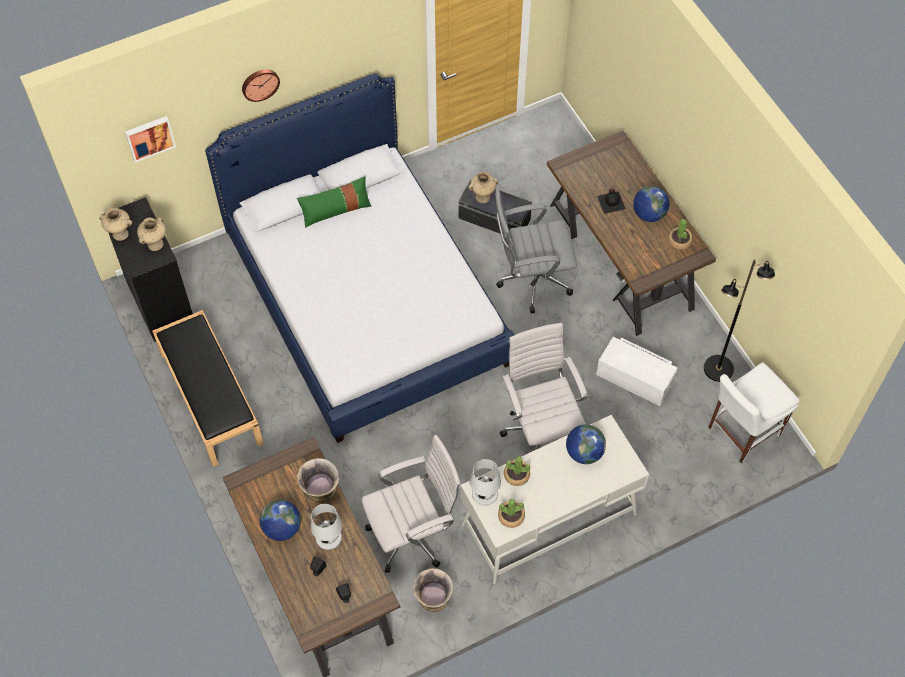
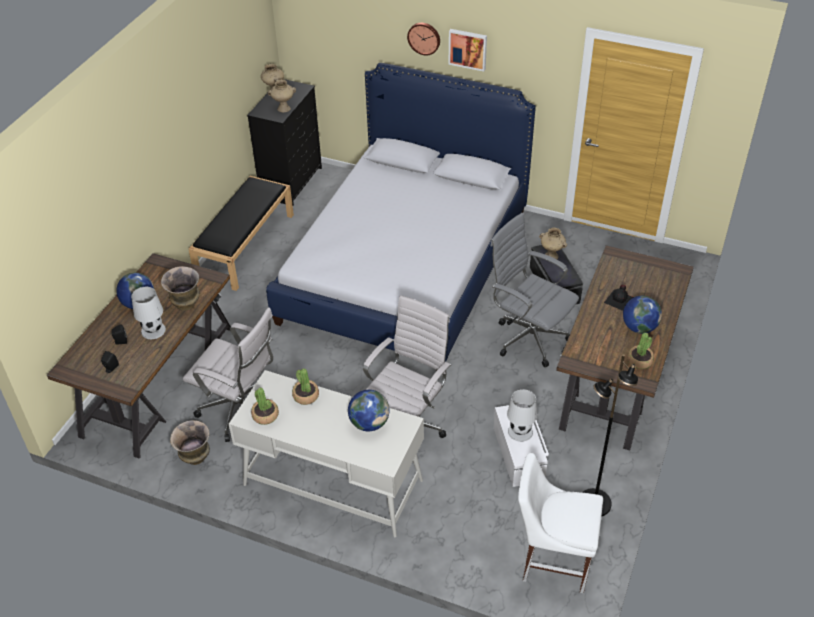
camera: 50 degrees right, 15 degrees down
(149, 137) = (330, 32): picture -> picture (468, 49)
(336, 210) = (429, 182): green pillow -> none
(484, 493) = (270, 387): white table lamp -> white table lamp (520, 431)

